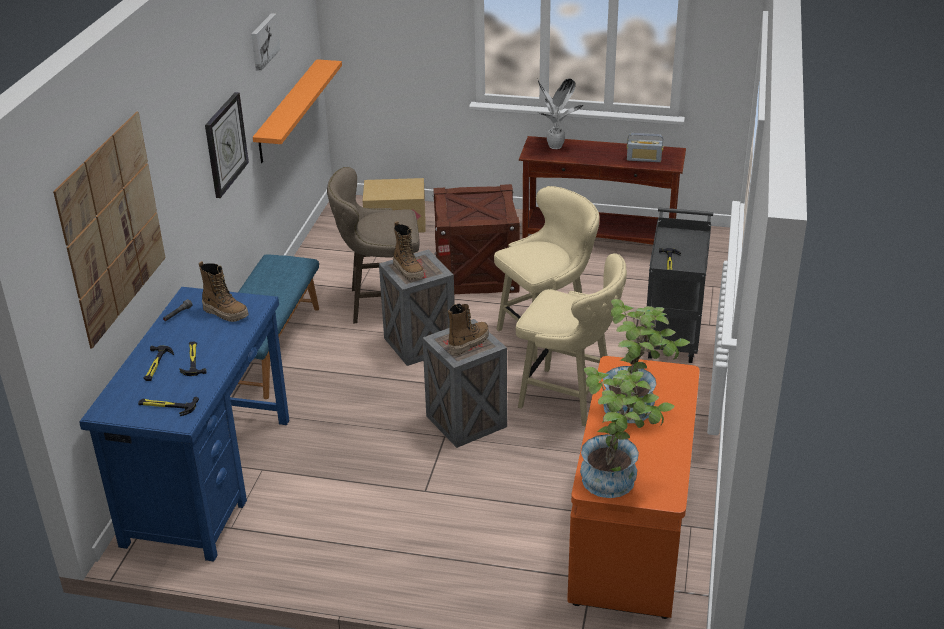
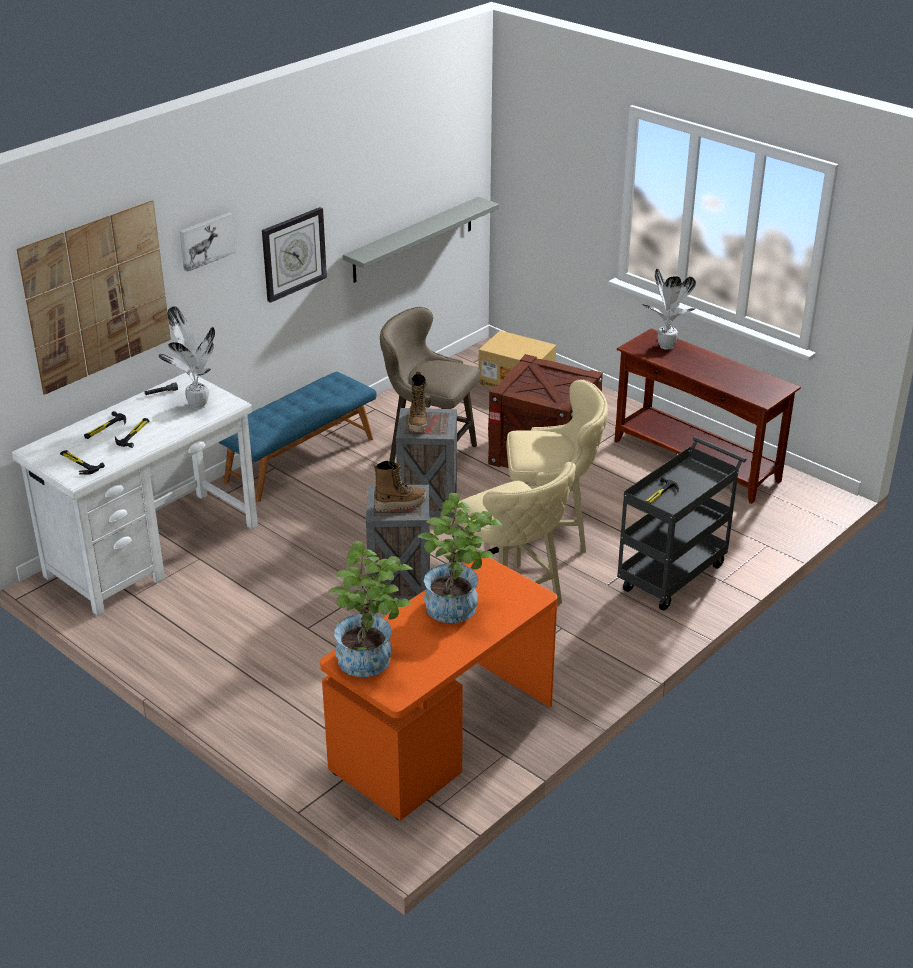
camera: 30 degrees right, 0 degrees up
(208, 479) = (152, 550): blue desk -> white desk
(226, 313) = (197, 404): boot -> potted plant
(263, 41) = (380, 165): picture -> picture (206, 241)
(288, 111) = (413, 240): orange shelf -> grey shelf
(644, 159) = (742, 385): radio -> none

